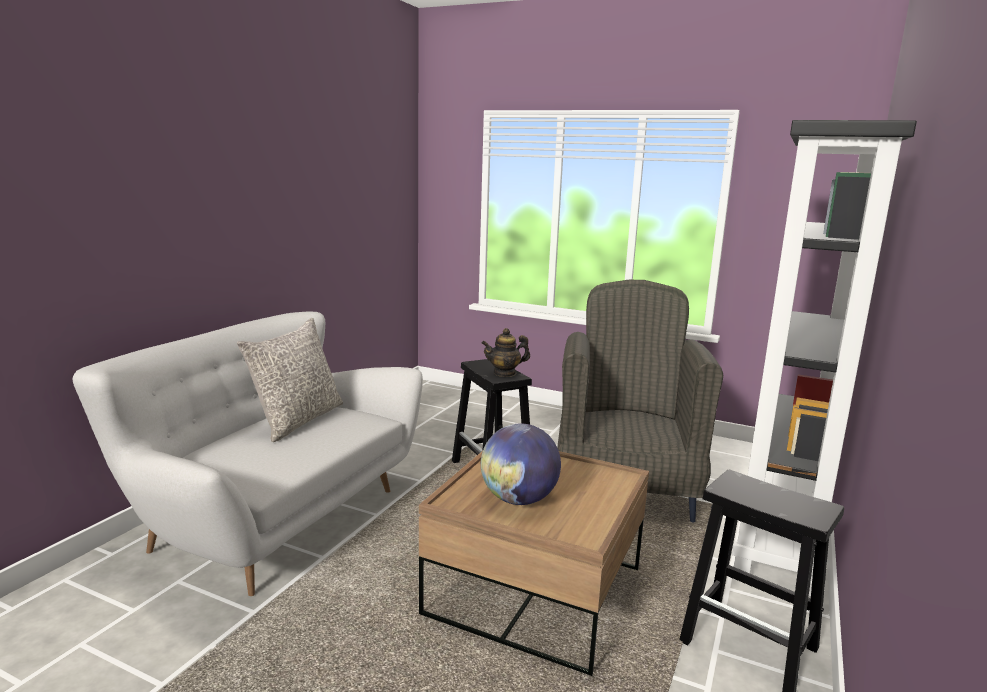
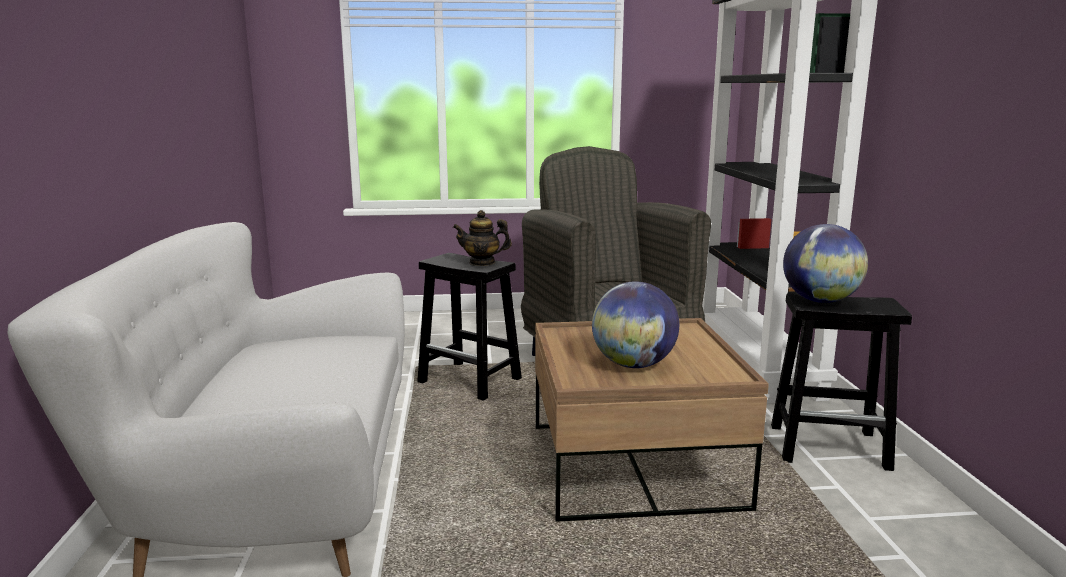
camera: 30 degrees left, 0 degrees up
(297, 420) = (275, 359): grey pillow -> none
(505, 373) = (482, 263): teapot -> teapot turned 45 degrees clockwise
(747, 487) = (820, 301): none -> globe

